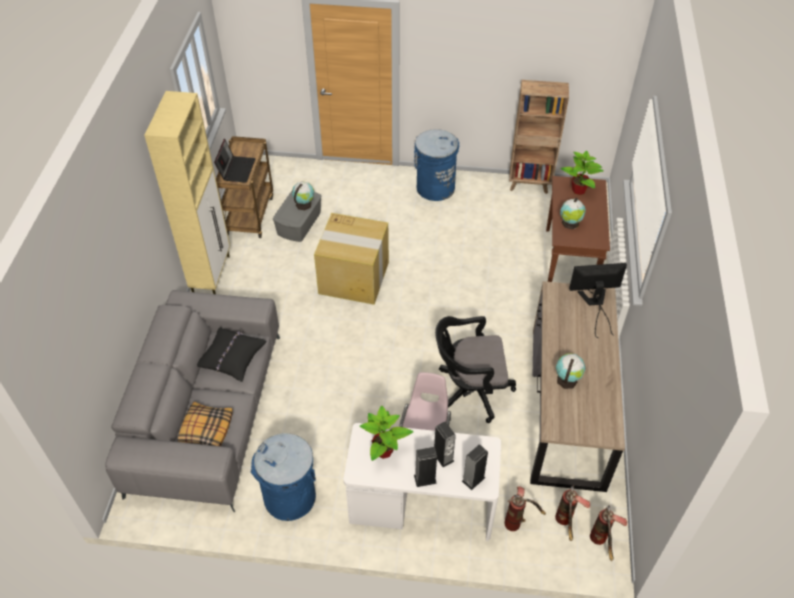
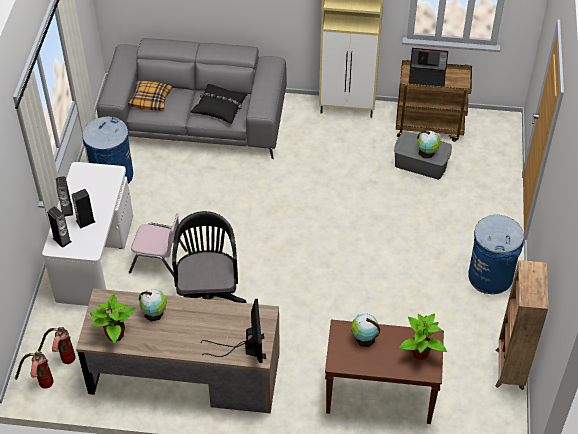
camera: 90 degrees right, 0 degrees up
(354, 278) = (348, 209): cardboard box -> none
(384, 451) = (96, 185): potted plant -> potted plant (115, 335)
(518, 521) = (70, 324): fire extinguisher -> none

